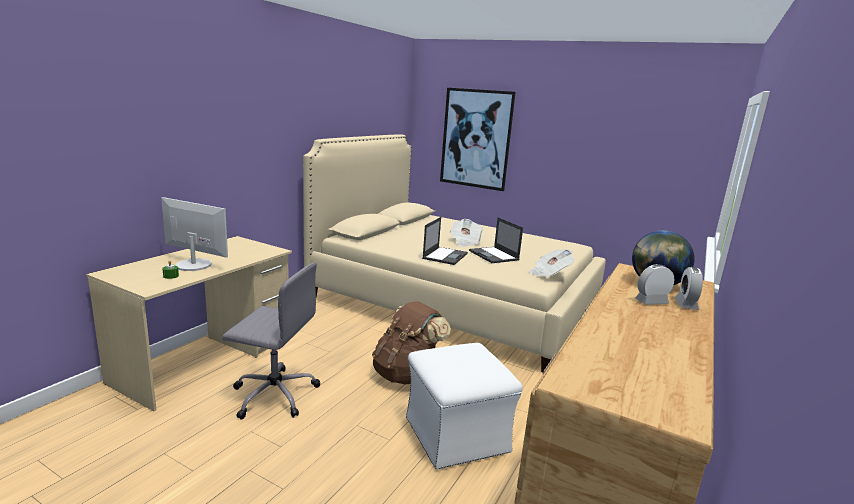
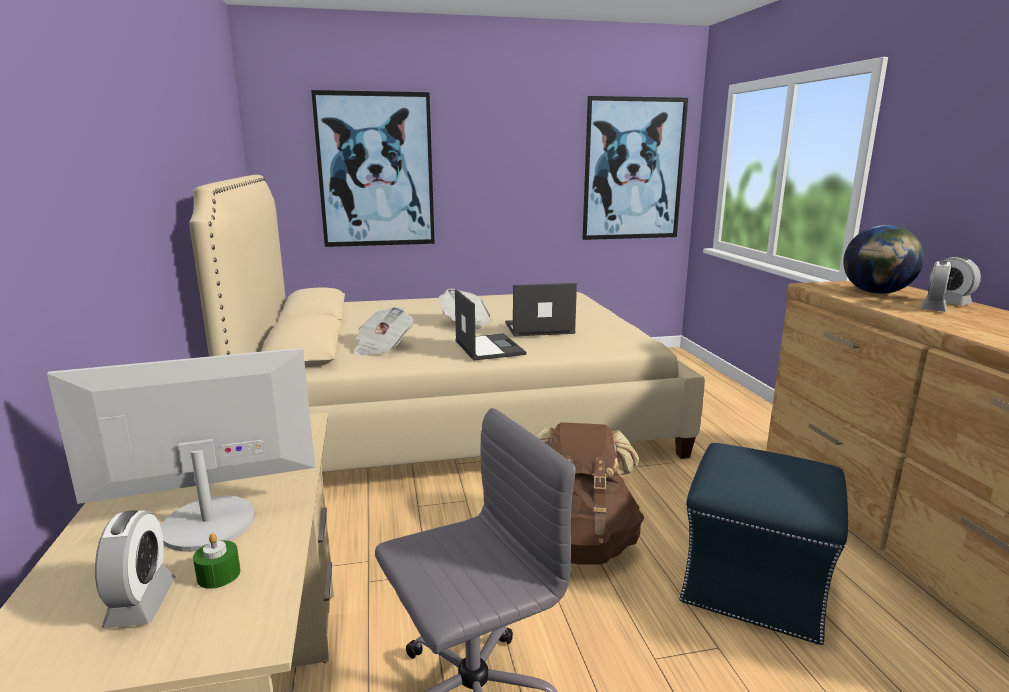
camera: 40 degrees left, 0 degrees up
(148, 274) = (141, 603): none -> alarm clock
(456, 434) = (752, 584): white ottoman -> blue ottoman
(494, 255) = (538, 328): laptop -> laptop turned 150 degrees clockwise
(549, 273) = (631, 330): newspaper -> newspaper (382, 348)
(667, 160) = (633, 169): none -> picture

